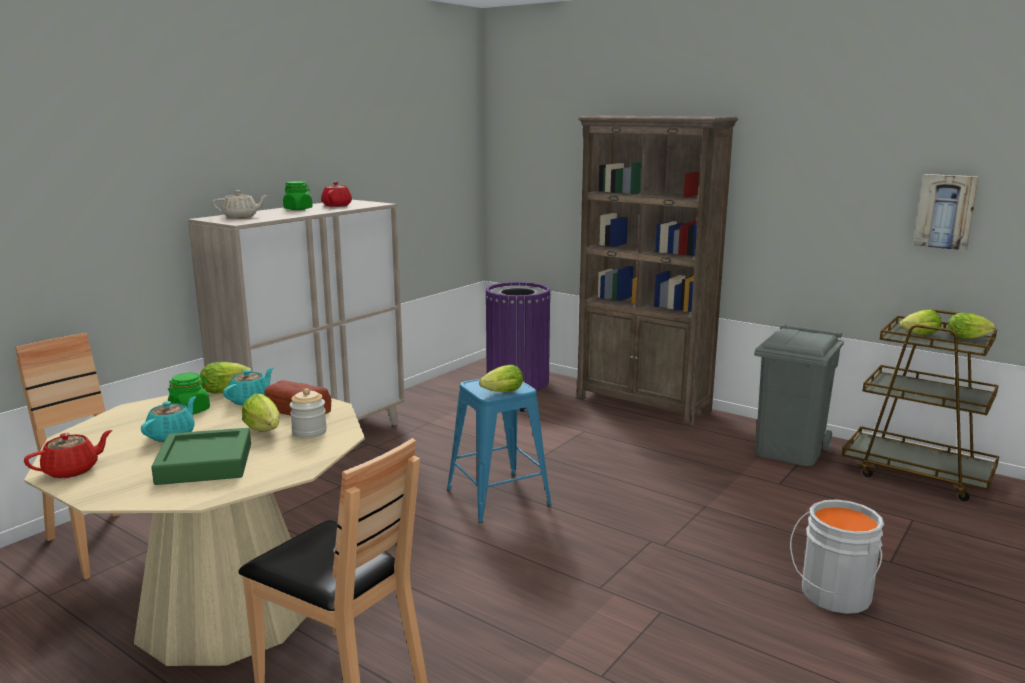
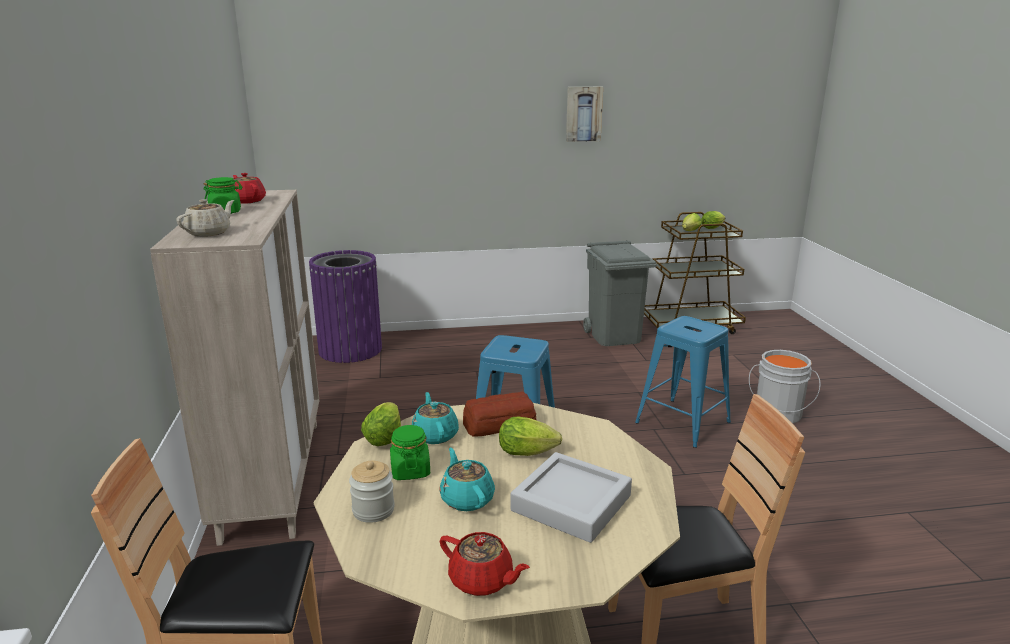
camera: 45 degrees left, 5 degrees up
(72, 470) = (482, 580): red teapot -> red teapot turned 120 degrees clockwise
(205, 464) = (571, 503): green tray -> grey tray
(309, 432) = (564, 436): jar -> jar (373, 510)
(500, 393) = (531, 352): lettuce -> none
(643, 404) = (478, 336): brown bookcase -> none
(694, 549) = (682, 422): none -> blue stool
(946, 211) = (684, 142): picture -> picture (583, 114)

